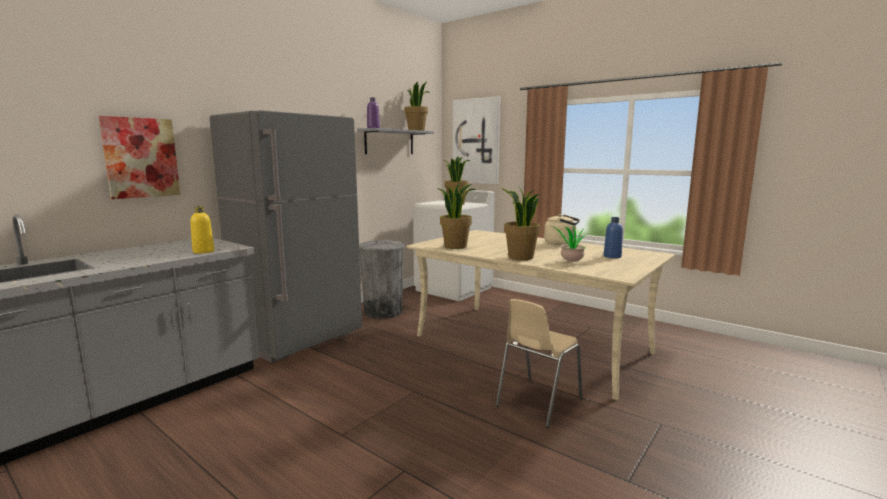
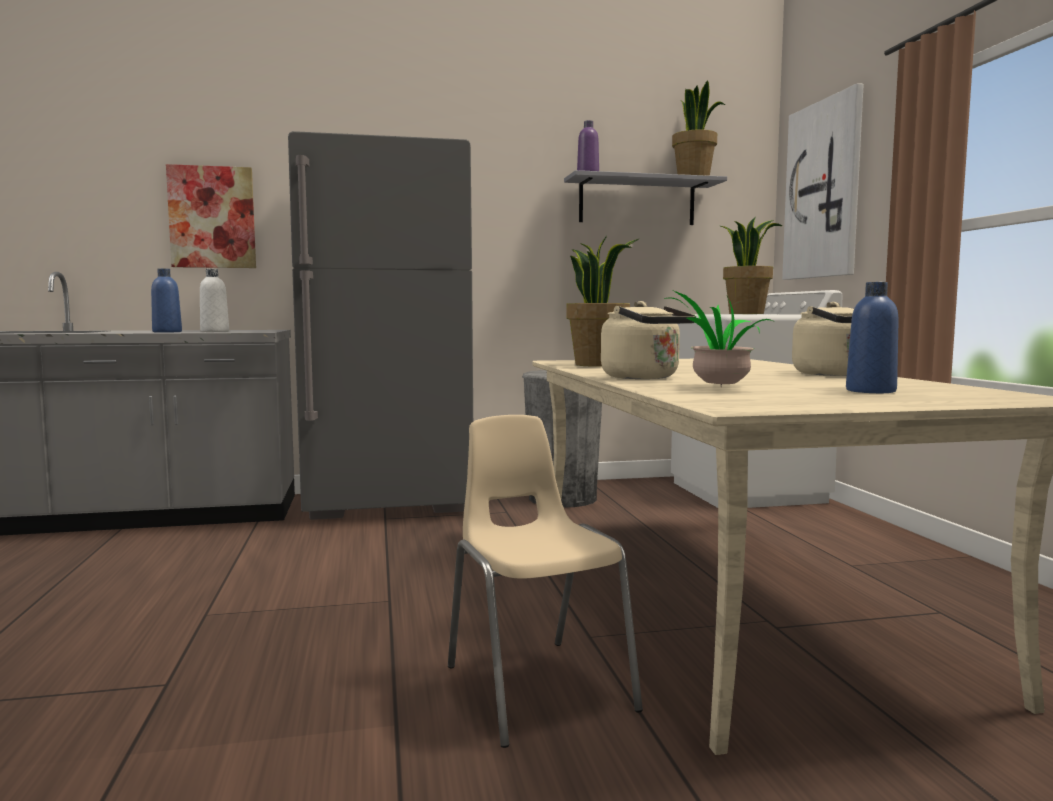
camera: 40 degrees right, 5 degrees down
(166, 257) = (167, 332): none -> blue bottle
(203, 251) = (215, 332): yellow bottle -> white bottle
(520, 257) = (644, 377): potted plant -> beige kettle
(537, 402) = (537, 687): beige chair -> beige chair turned 75 degrees clockwise

